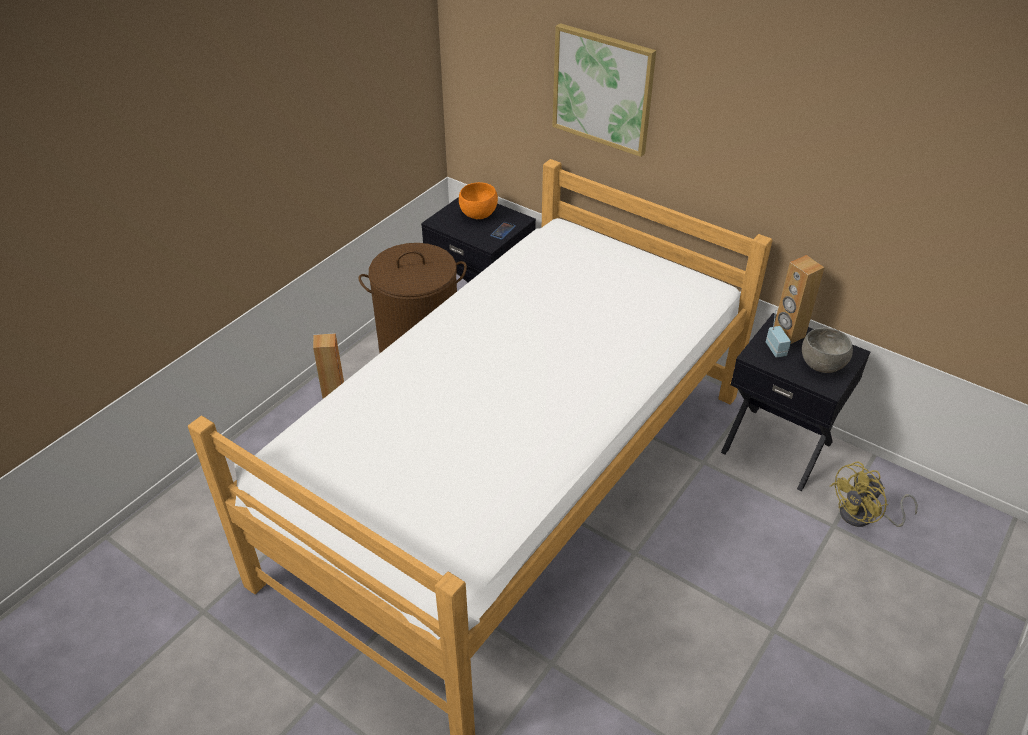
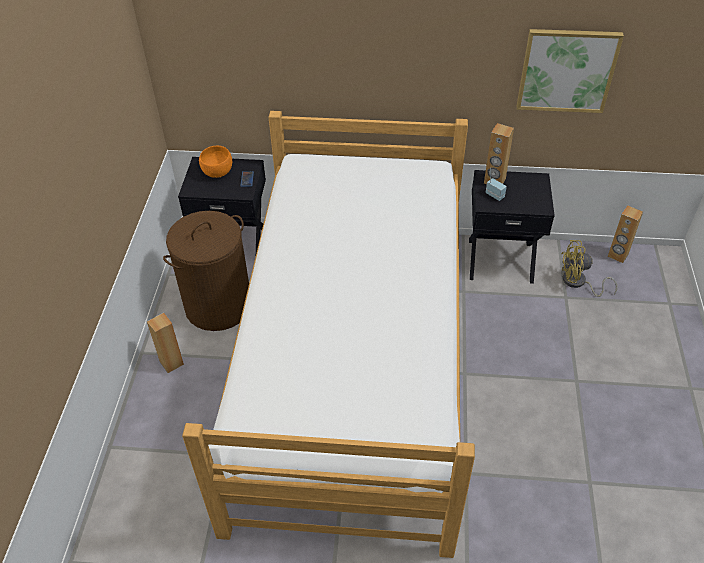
camera: 30 degrees left, 5 degrees up
(603, 89) = (309, 46): picture -> picture (567, 70)
(822, 365) = (529, 194): grey bowl -> none
(864, 516) = (578, 283): yellow fan -> yellow fan turned 60 degrees clockwise
(947, 508) = (617, 255): none -> brown speaker

